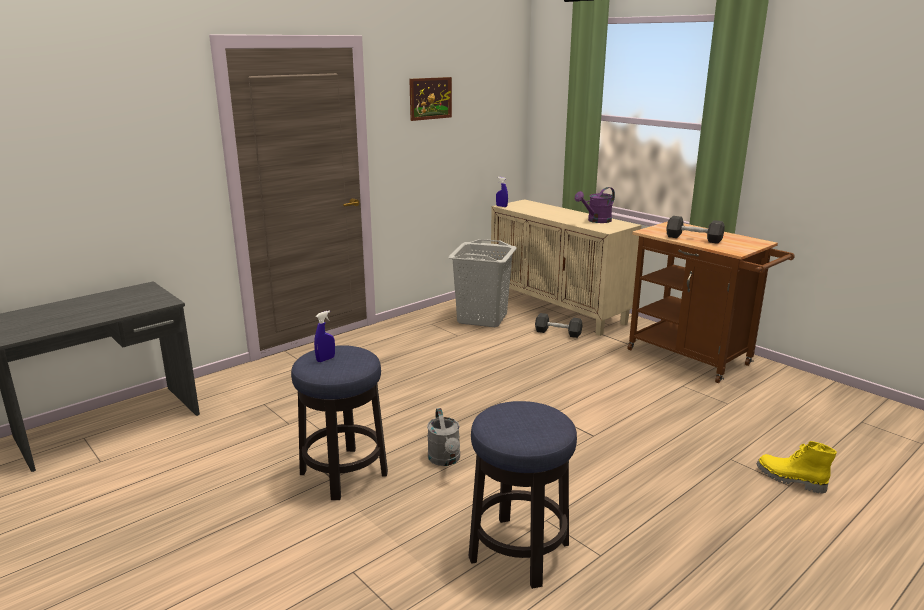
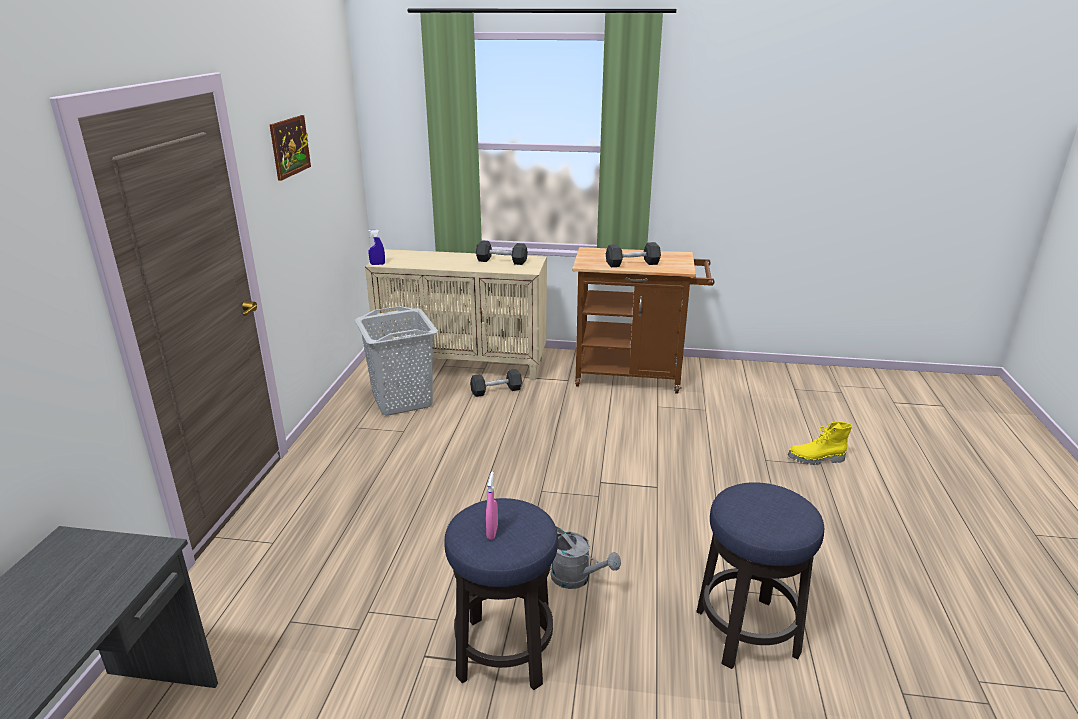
camera: 40 degrees left, 5 degrees up
(325, 359) = (492, 532): blue spray bottle -> pink spray bottle
(596, 221) = (501, 261): purple watering can -> black dumbbell

